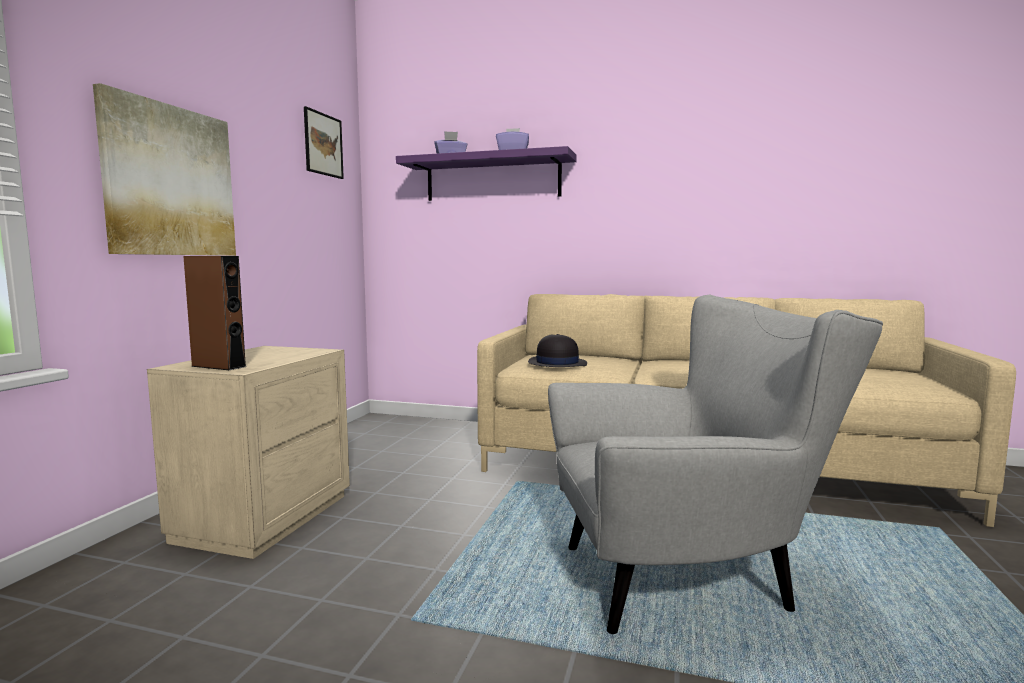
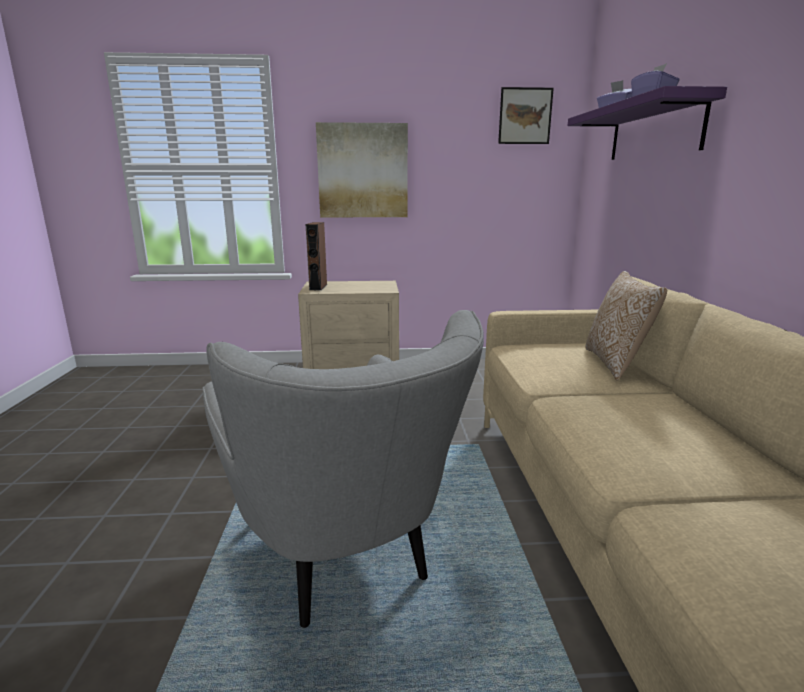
camera: 70 degrees right, 10 degrees up
(556, 363) = (547, 354): black hat -> none
(591, 357) = (616, 363): none -> pillow

